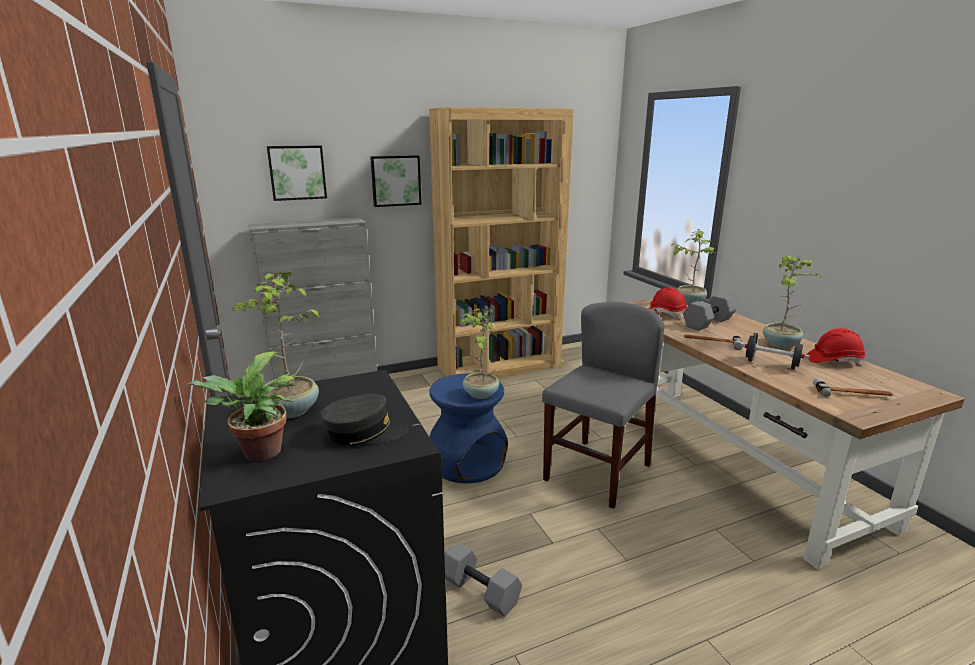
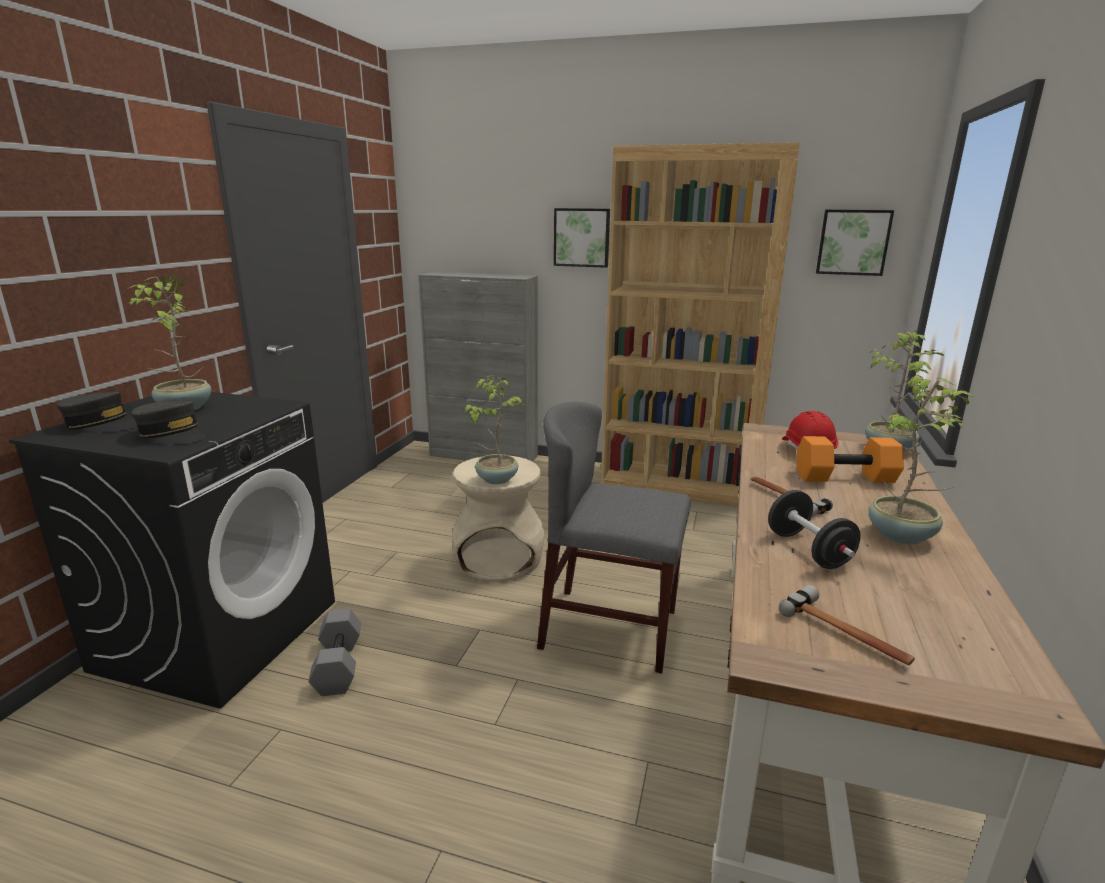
camera: 40 degrees right, 0 degrees up
(258, 454) = (101, 425): potted plant -> grey cap
(297, 172) = (482, 223): picture -> picture (853, 242)
(467, 463) = (499, 559): blue stool -> beige stool
(597, 472) = (609, 628): grey chair -> grey chair turned 150 degrees counterclockwise
(708, 323) = (844, 478): grey dumbbell -> orange dumbbell
(834, 360) = (944, 586): red hard hat -> none

